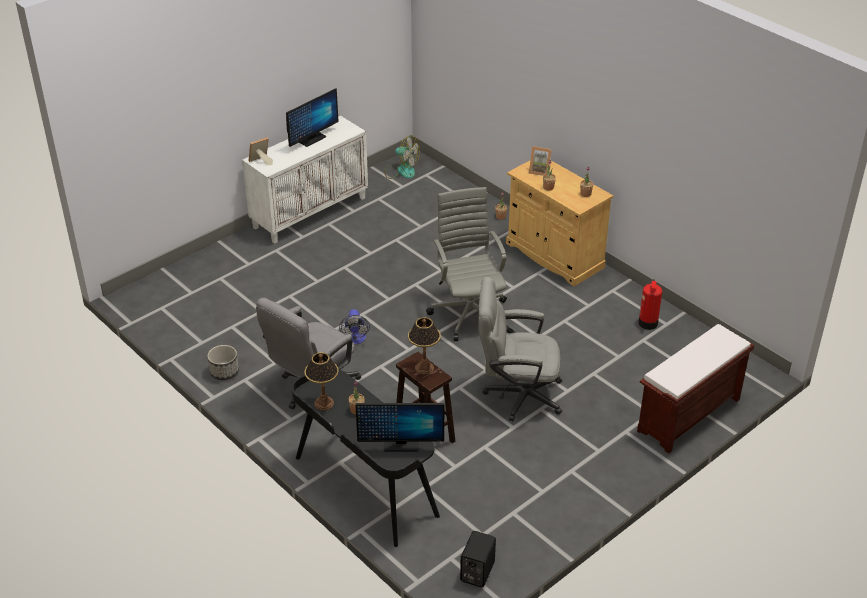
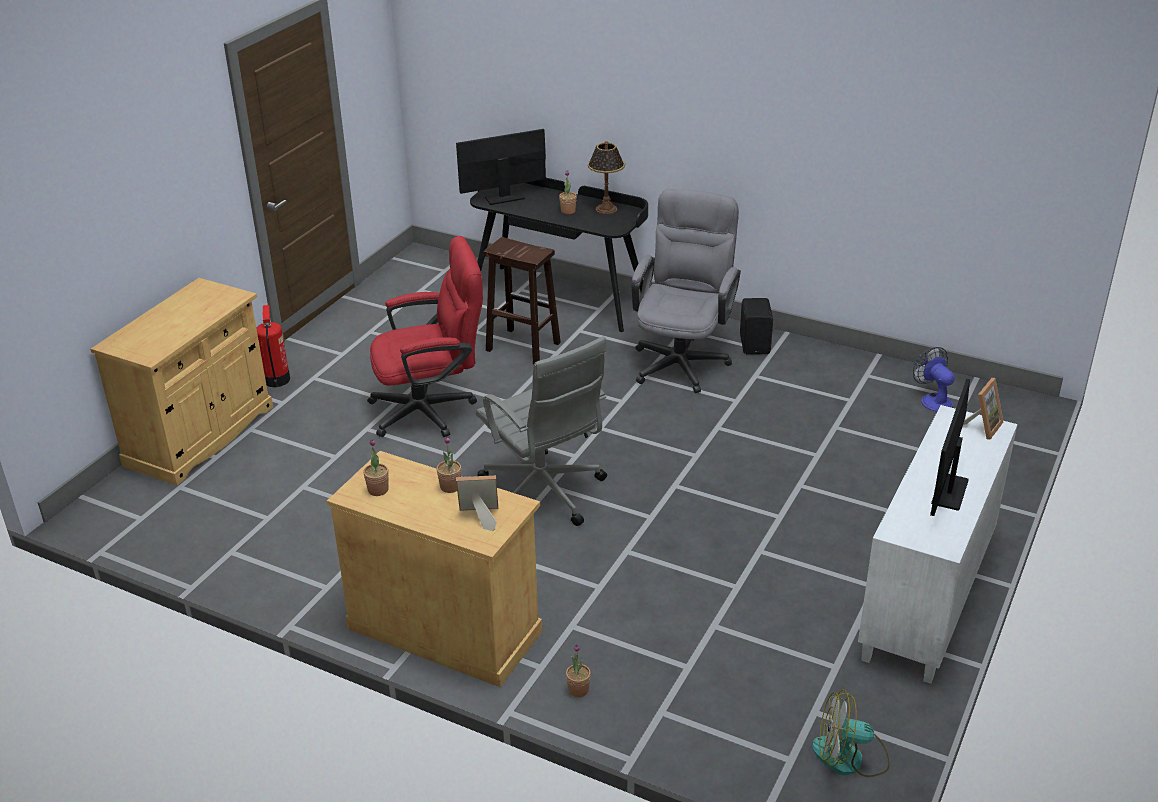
camera: 160 degrees right, 5 degrees down
(224, 372) = (804, 353): planter -> none
(355, 339) = (679, 422): fan -> fan (933, 400)
(424, 368) = (519, 252): table lamp -> none
(476, 572) = (416, 267): black speaker -> black speaker (755, 344)
(516, 394) = (432, 410): grey office chair -> red office chair
(648, 323) = (261, 545): fire extinguisher -> fire extinguisher (276, 379)
(688, 416) = (200, 436): brown bench -> beige cabinet

